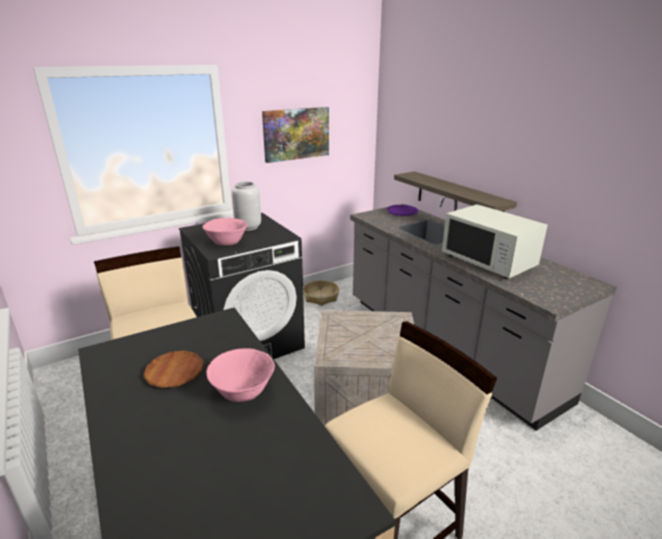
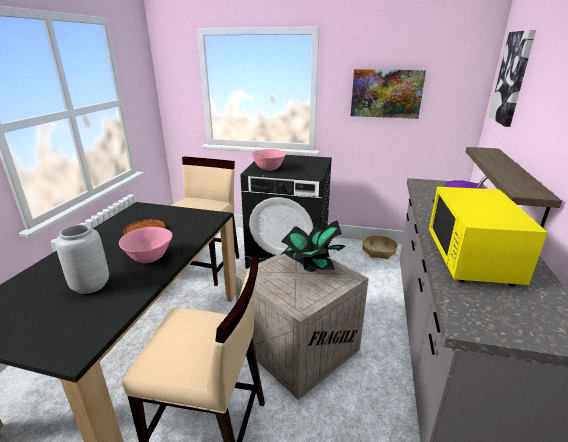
camera: 45 degrees right, 0 degrees up
(248, 227) = (302, 163): grey vase -> grey vase (90, 286)
(364, 326) = (311, 268): none -> potted plant
(412, 111) = (512, 78): none -> picture
(488, 261) = (472, 258): white microwave -> yellow microwave

